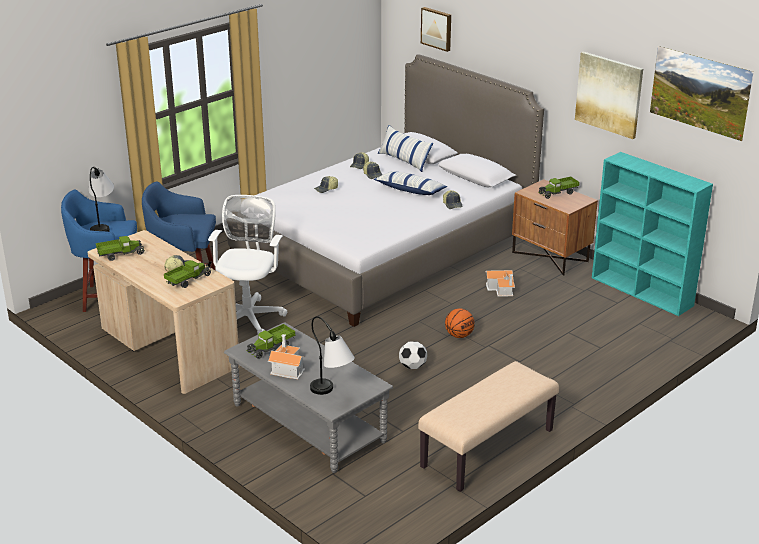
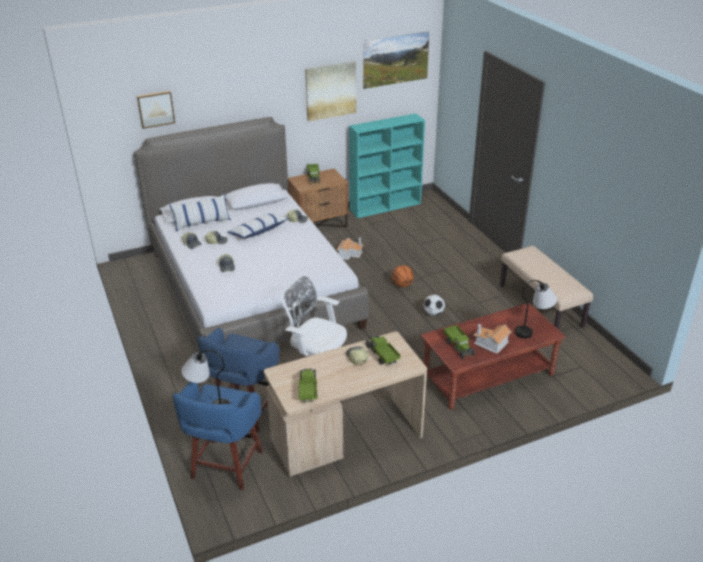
camera: 70 degrees left, 5 degrees up
(308, 423) = (488, 375): grey coffee table -> brown coffee table

